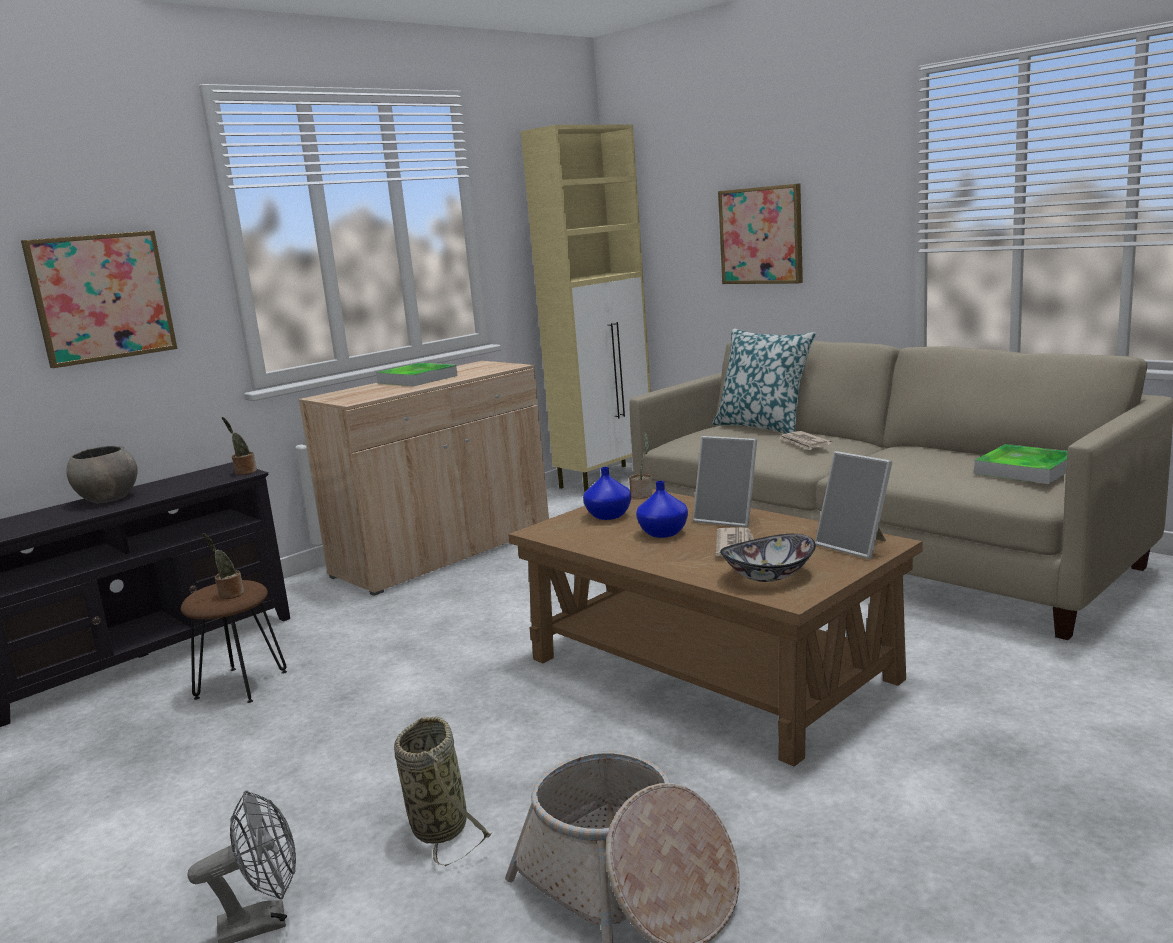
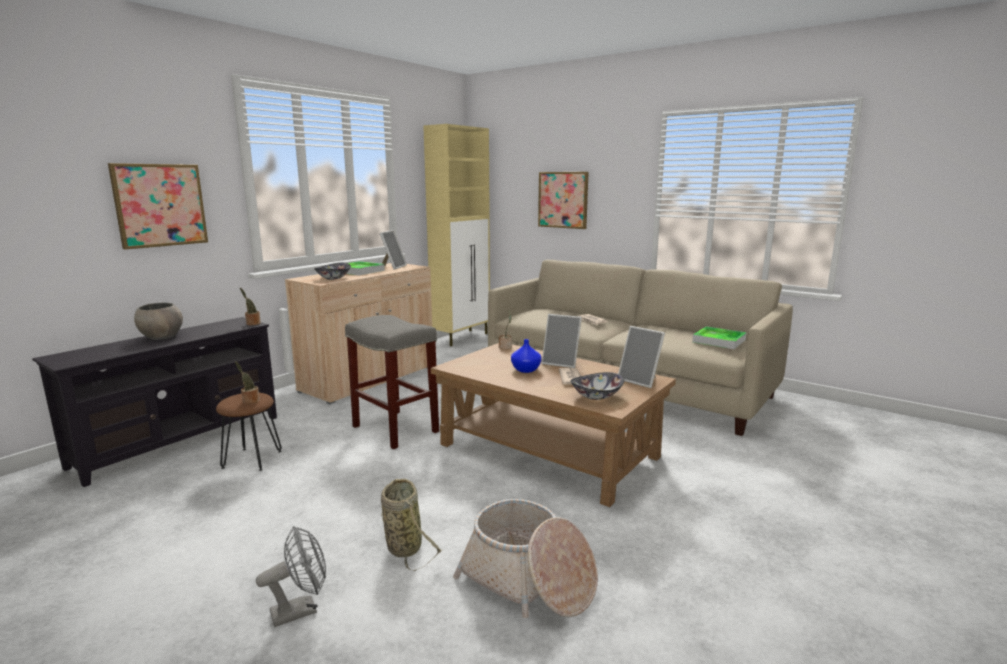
camera: 10 degrees left, 0 degrees up
(371, 393) = (333, 278): none -> bowl
(465, 634) = (394, 429): none -> grey stool
(473, 369) = (392, 267): none -> picture frame
(609, 516) = (490, 359): blue vase -> none
(763, 427) = (564, 311): pillow -> none

